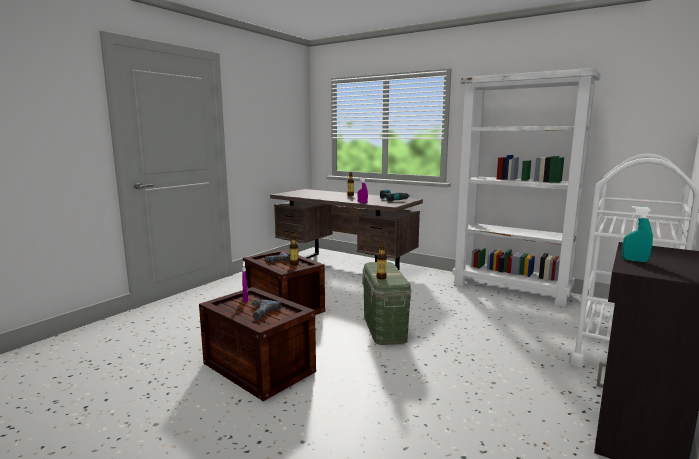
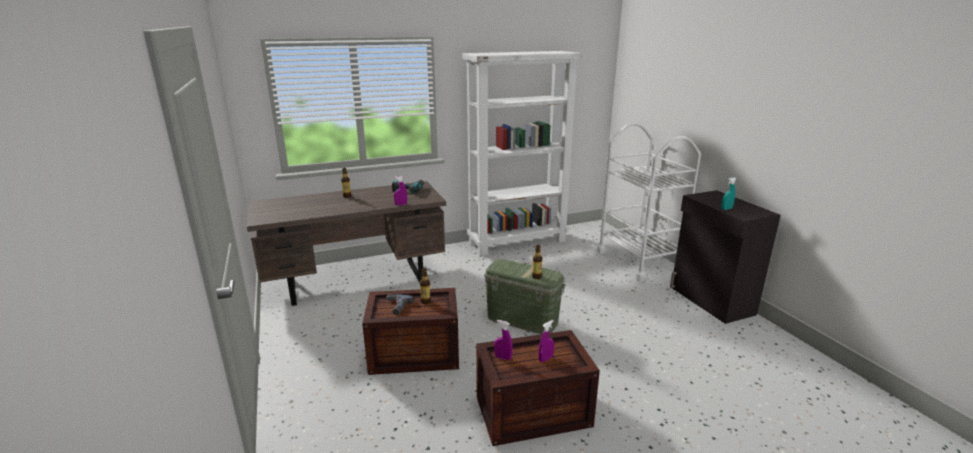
camera: 55 degrees left, 10 degrees up
(259, 312) = (545, 359): power drill -> purple spray bottle

